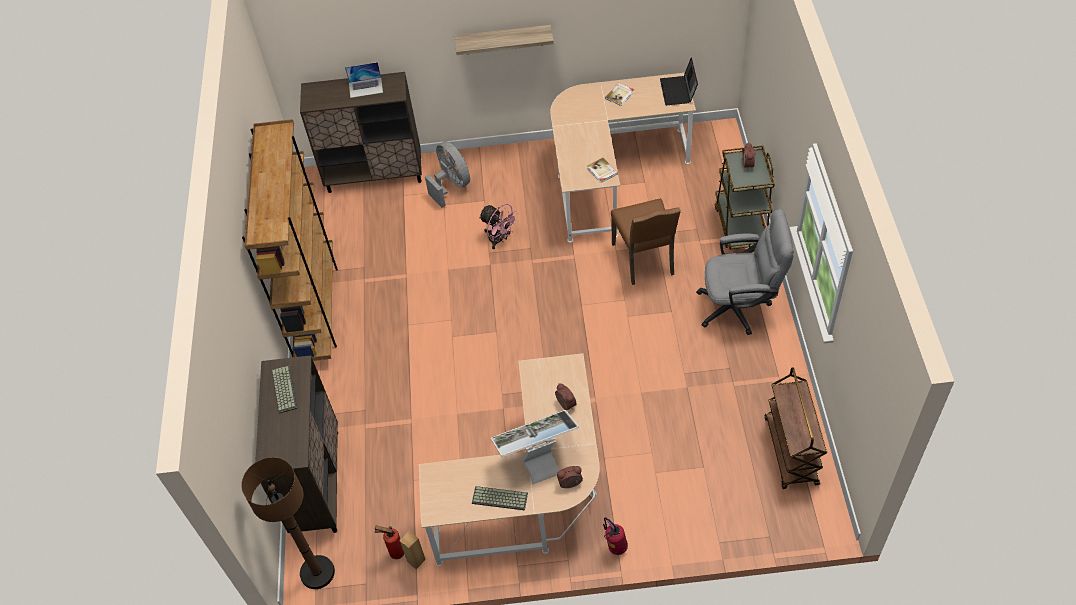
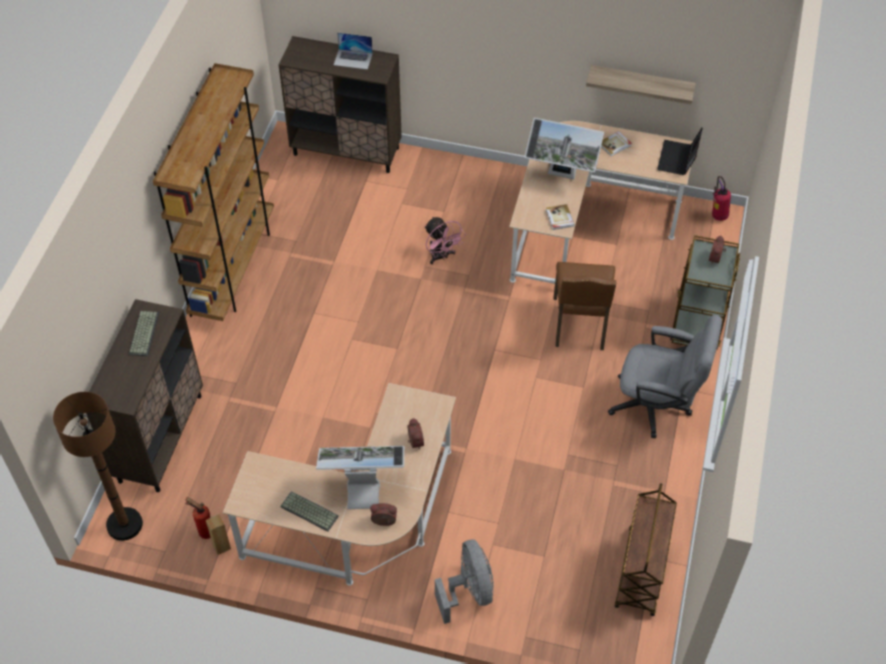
camera: 15 degrees right, 0 degrees up
(451, 185) = (418, 185): grey fan -> grey fan (468, 591)
(503, 39) = (507, 51): shelf -> shelf (641, 84)
(586, 134) = (561, 175): none -> monitor
(615, 547) = (419, 604): fire extinguisher -> fire extinguisher (717, 216)

